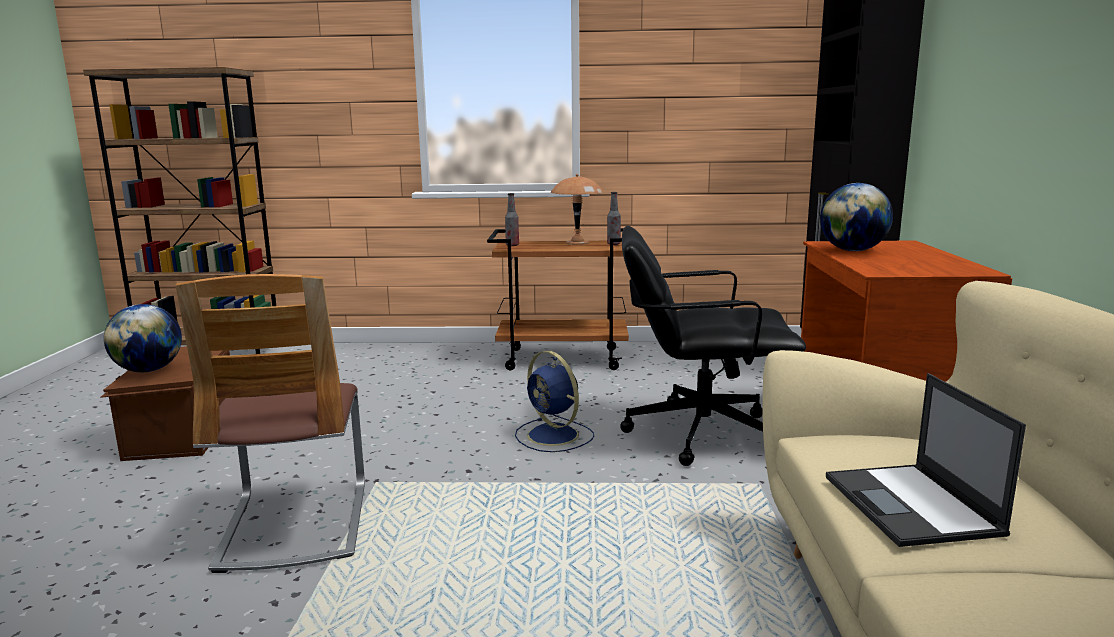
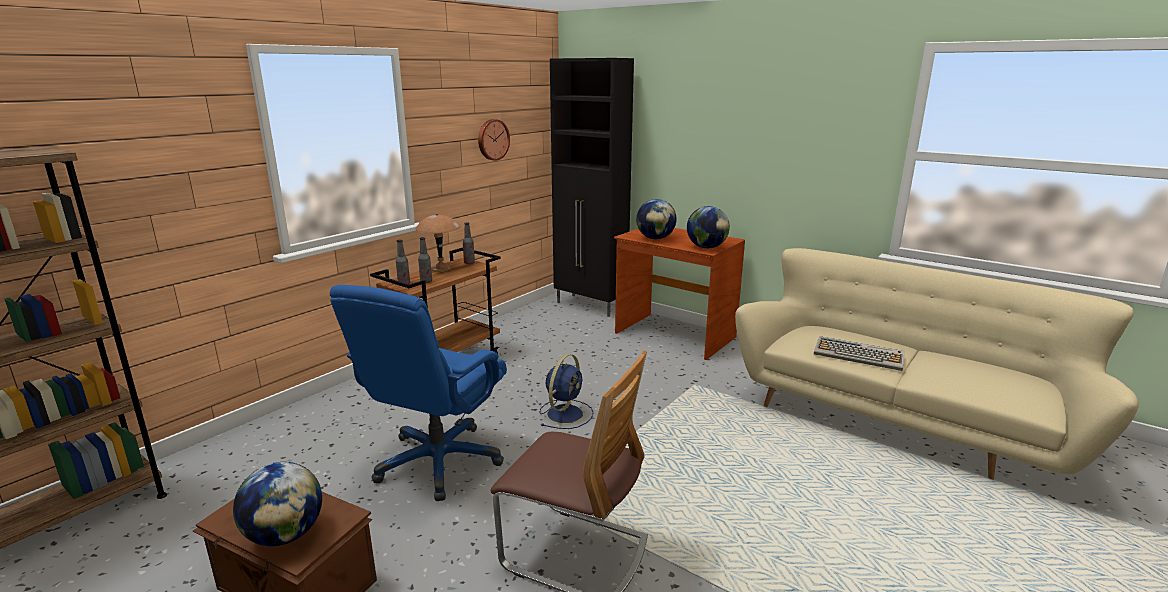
camera: 55 degrees left, 5 degrees up
(389, 416) = (438, 462): none -> blue office chair
(533, 247) = (426, 281): none -> bottle
(554, 436) = (566, 413): blue fan -> blue fan turned 60 degrees counterclockwise
(699, 432) = (620, 373): black office chair -> none
(719, 99) = (492, 139): none -> wall clock
(892, 269) = (706, 247): none -> globe
(912, 505) = (859, 355): laptop -> keyboard

